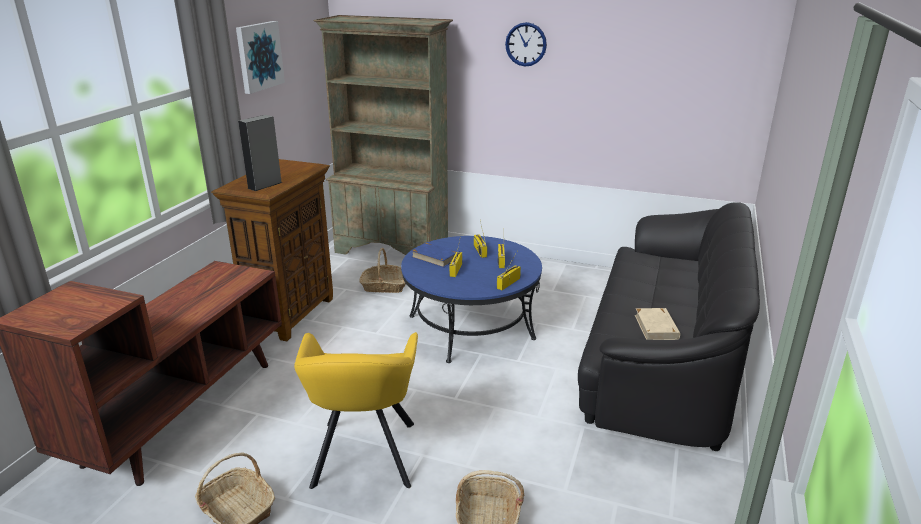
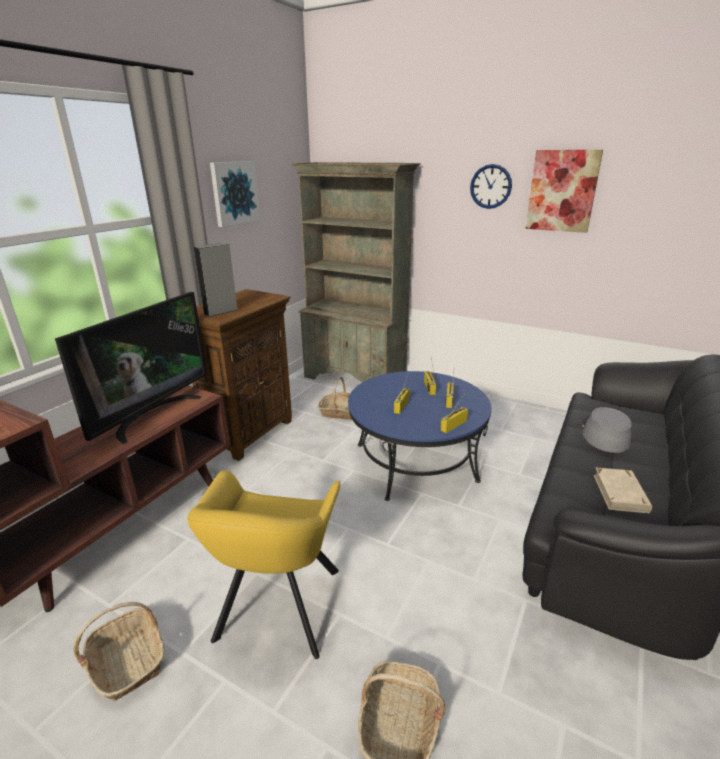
camera: 10 degrees right, 0 degrees up
(208, 293) = (152, 415): none -> television
(435, 257) = (383, 391): blue book -> none
(594, 50) = (562, 191): none -> picture
(645, 281) = (604, 434): none -> grey hat

